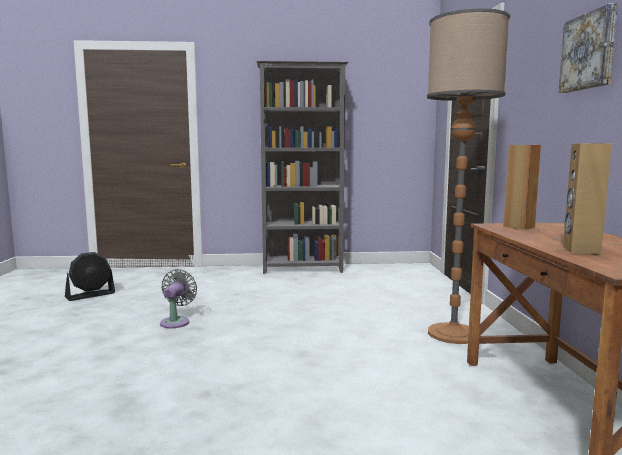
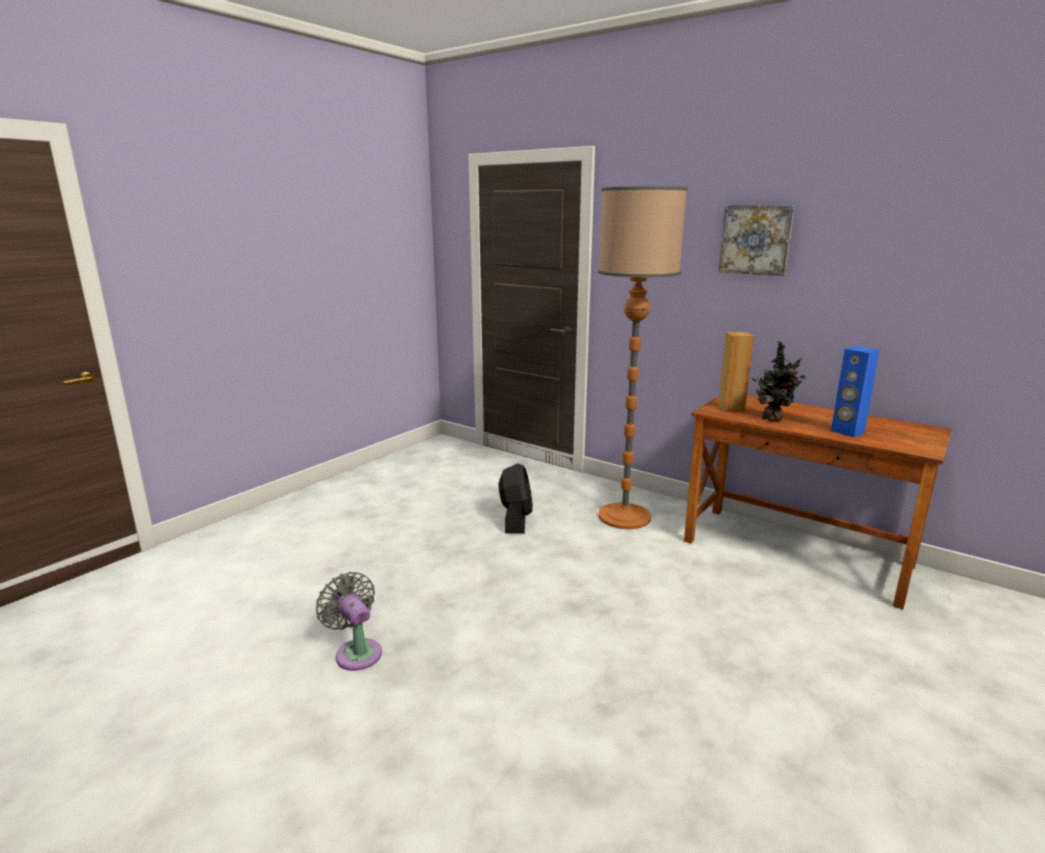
camera: 50 degrees left, 10 degrees up
(90, 295) = (77, 697): black fan -> black fan (516, 520)
(303, 269) = (327, 493): grey bookcase -> none
(534, 235) = (773, 418): none -> potted plant
(580, 250) = (847, 432): brown speaker -> blue speaker

